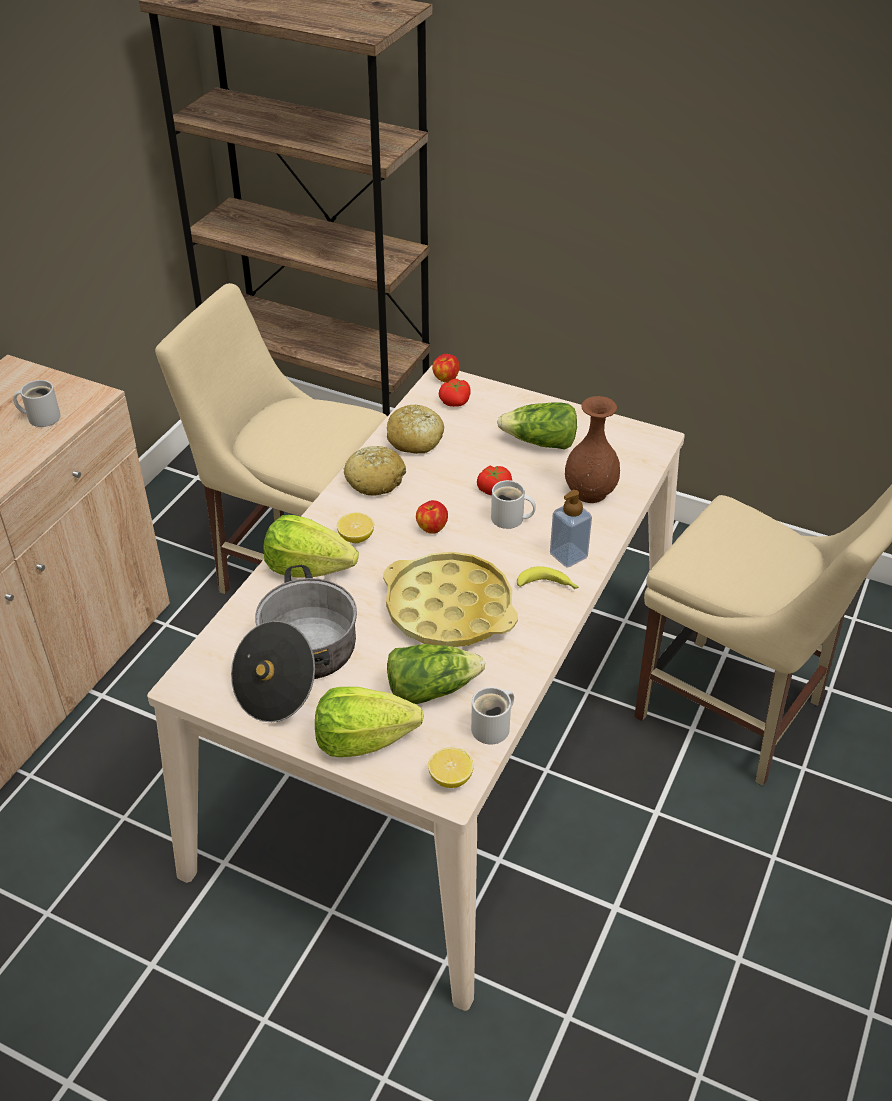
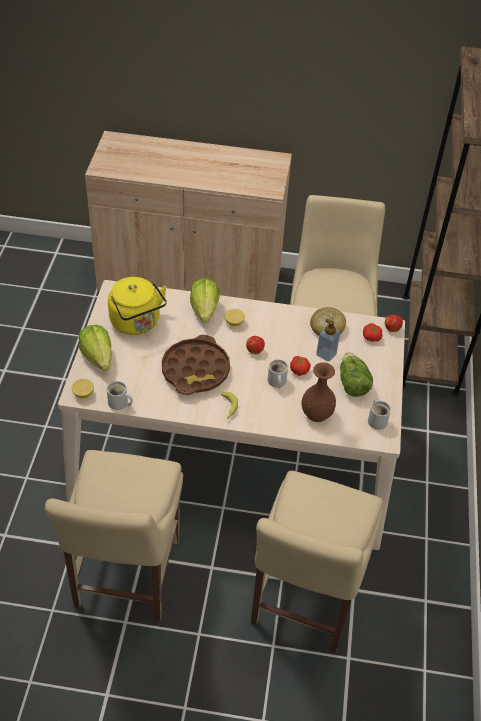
camera: 70 degrees right, 5 degrees up
(41, 416) = (248, 180): white mug -> white mug (377, 420)
(297, 665) = (137, 323): cooking pot -> yellow kettle
(375, 480) = (283, 319): bread -> none
(431, 689) = (137, 374): lettuce -> none
(449, 608) = (195, 370): yellow tray -> brown tray
(568, 555) = (256, 412): soap dispenser -> soap dispenser (326, 354)
(652, 942) = (125, 577): none -> beige chair

